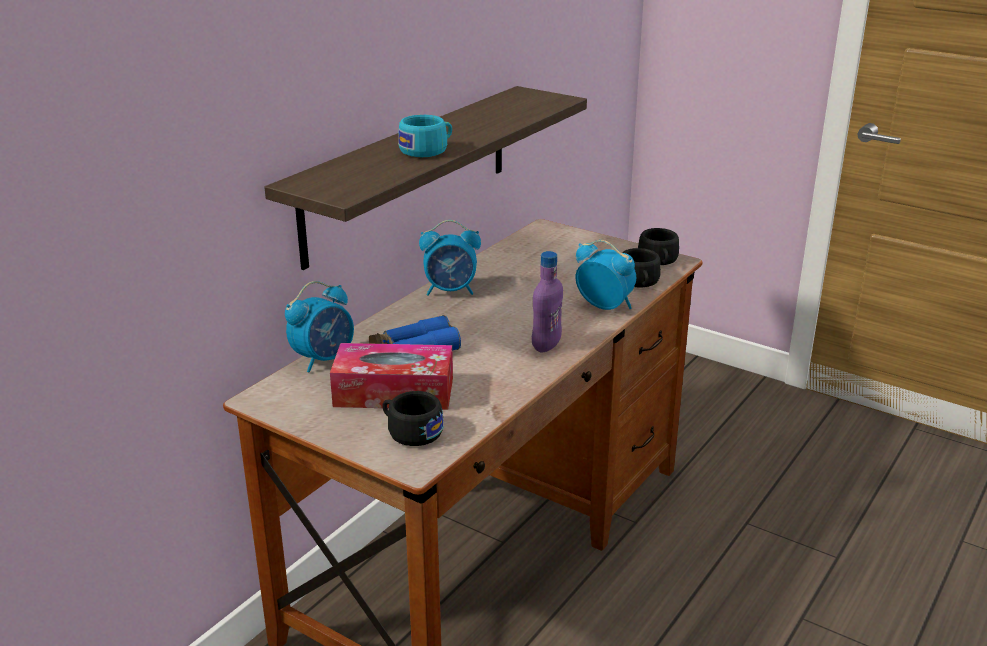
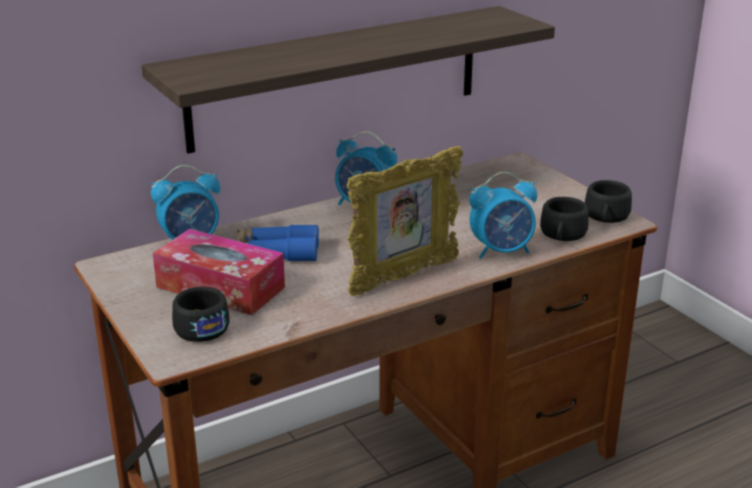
camera: 25 degrees right, 0 degrees up
(428, 150) = (325, 54): turquoise cup -> none
(546, 346) = (403, 277): purple bottle -> picture frame
(604, 306) = (502, 251): alarm clock -> alarm clock turned 105 degrees clockwise

